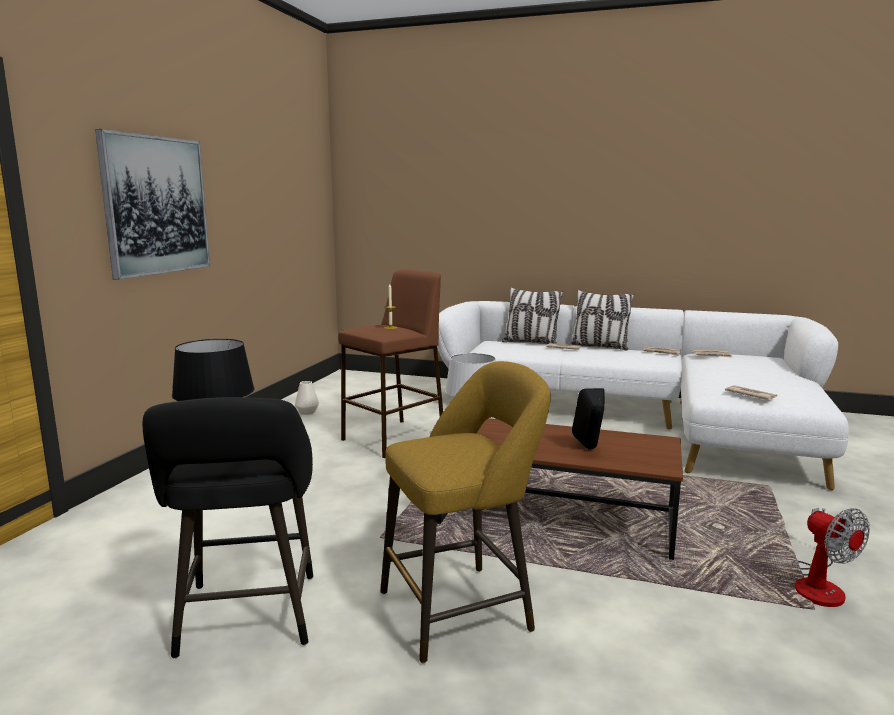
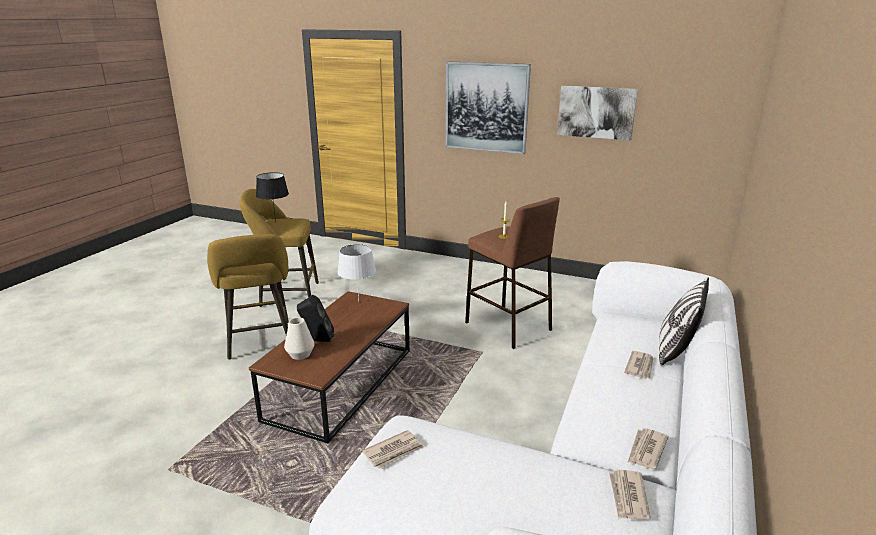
camera: 95 degrees right, 10 degrees up
(247, 620) = (285, 295): black stool -> yellow stool
(254, 202) = (596, 112): none -> picture
(307, 412) = (567, 291): white vase -> white vase (300, 354)
(599, 347) = (671, 401): pillow -> none
(818, 584) = (188, 487): fan -> none

